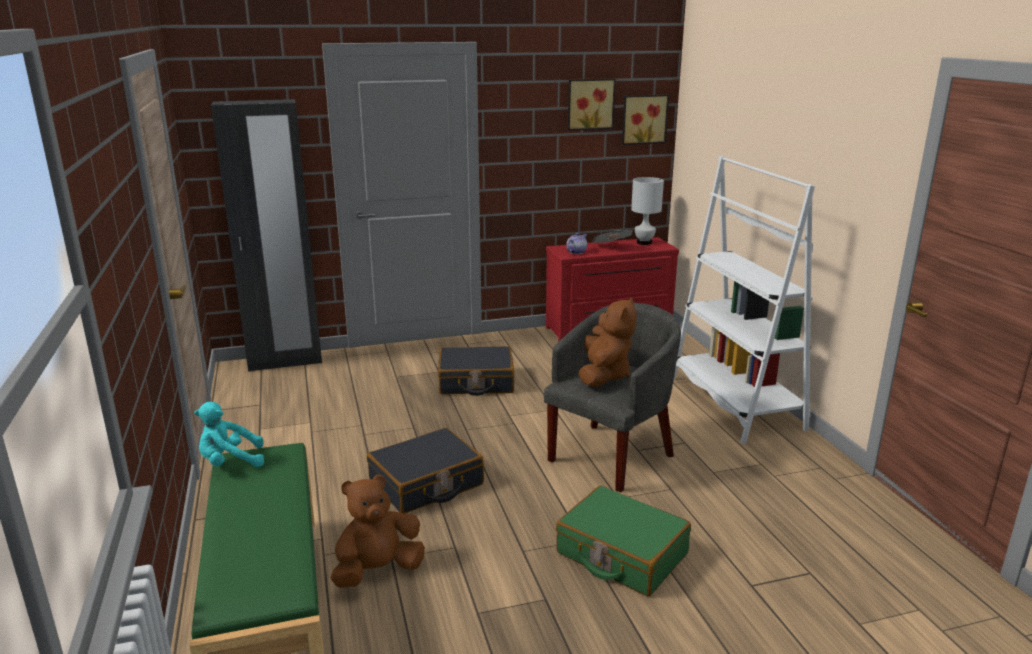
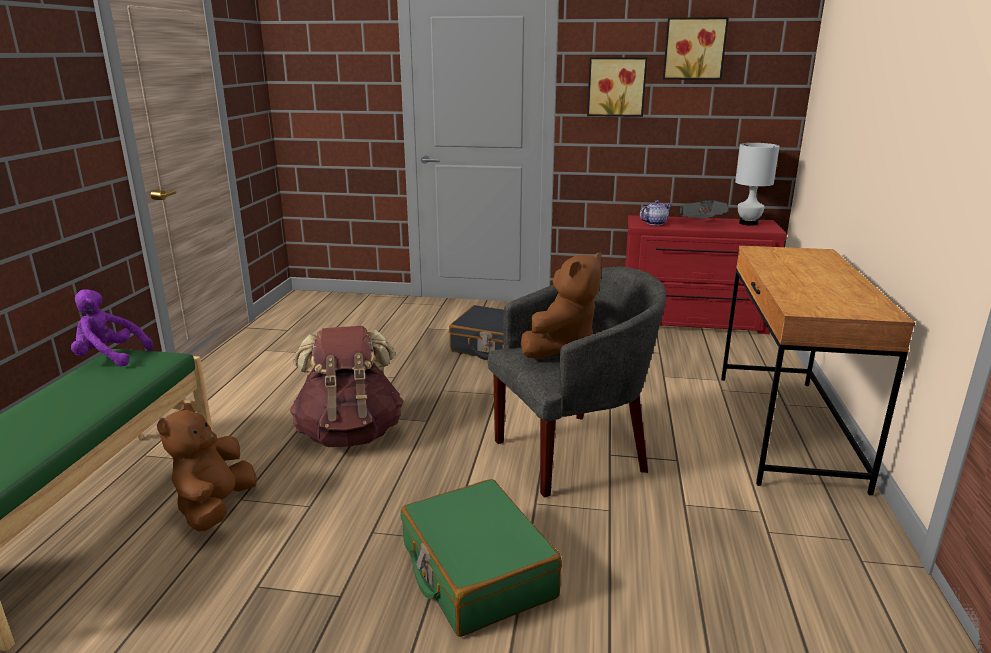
camera: 25 degrees right, 0 degrees up
(230, 462) = (109, 357): turquoise plush toy -> purple plush toy
(285, 362) = (346, 299): black wardrobe -> none
(378, 571) = (215, 508): brown plush toy -> brown plush toy turned 75 degrees counterclockwise
(426, 484) = (350, 434): black suitcase -> brown backpack
(643, 119) = (765, 70): picture -> picture (616, 87)
(734, 403) = (785, 429): white bookcase -> brown desk

